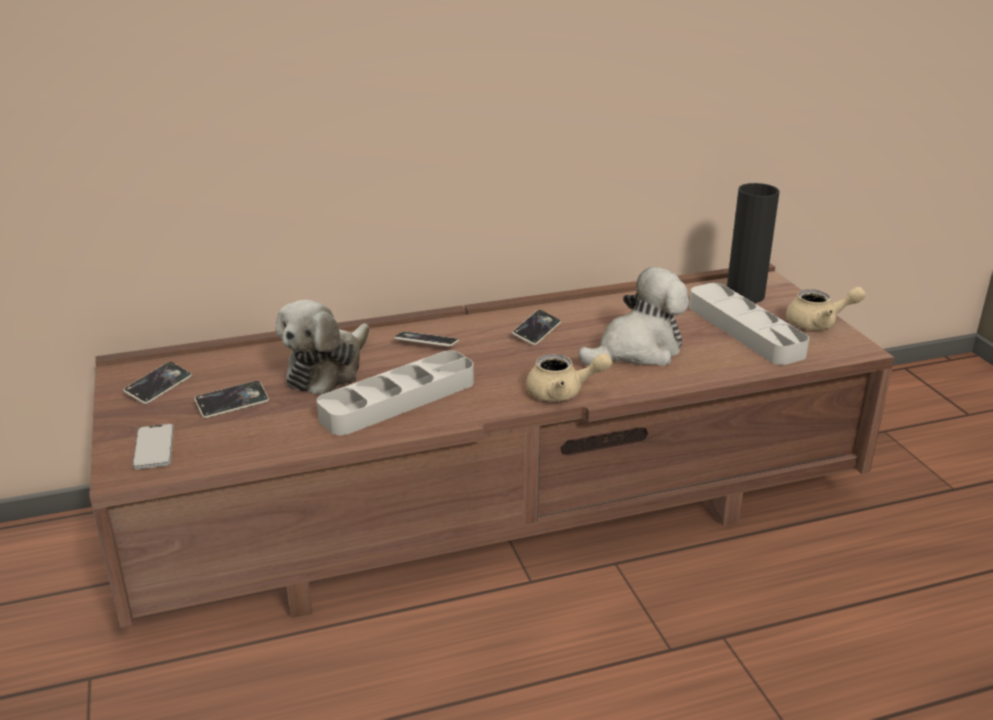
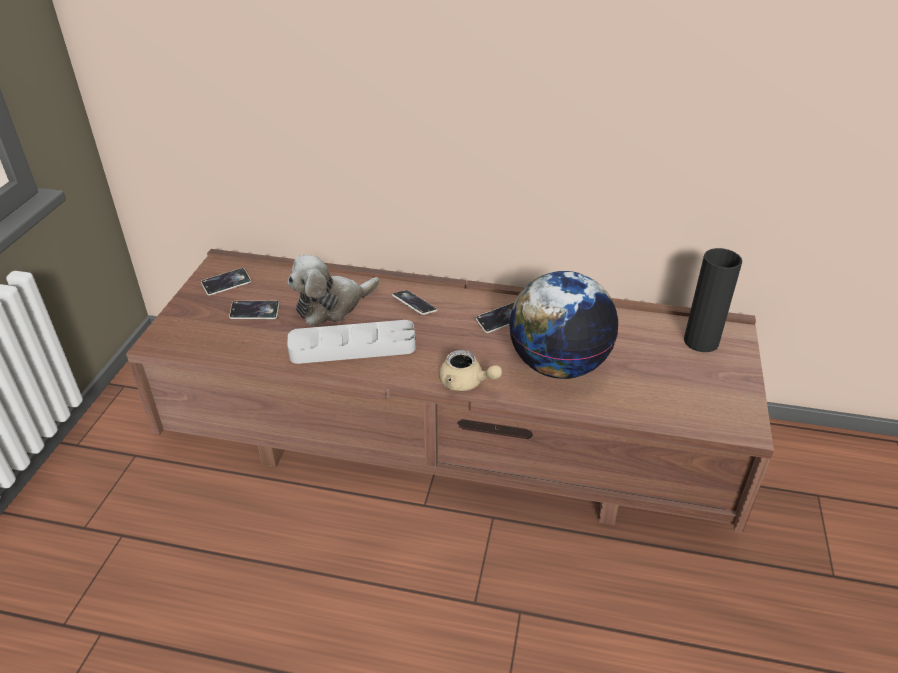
camera: 30 degrees right, 10 degrees up
(154, 448) = (185, 331): phone -> none
(637, 350) = (558, 365): plush toy -> globe
(744, 330) = (665, 376): grey tray -> none
(818, 323) = (738, 391): beige teapot -> none

